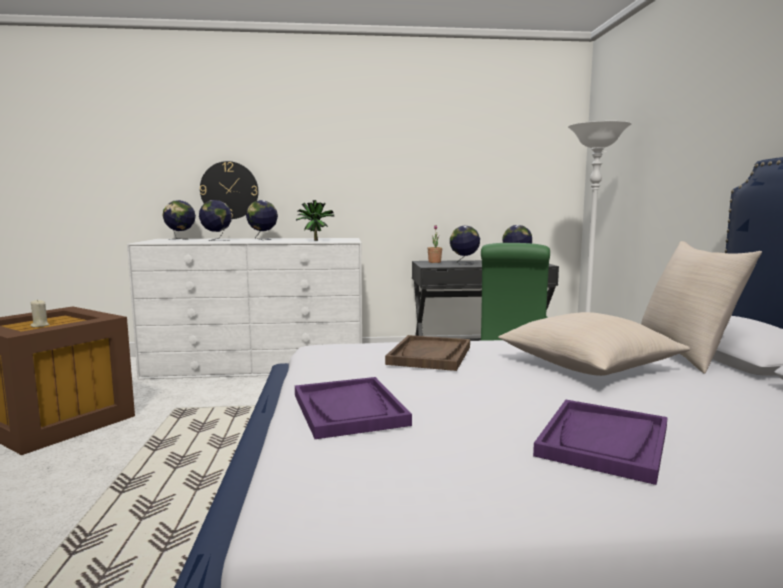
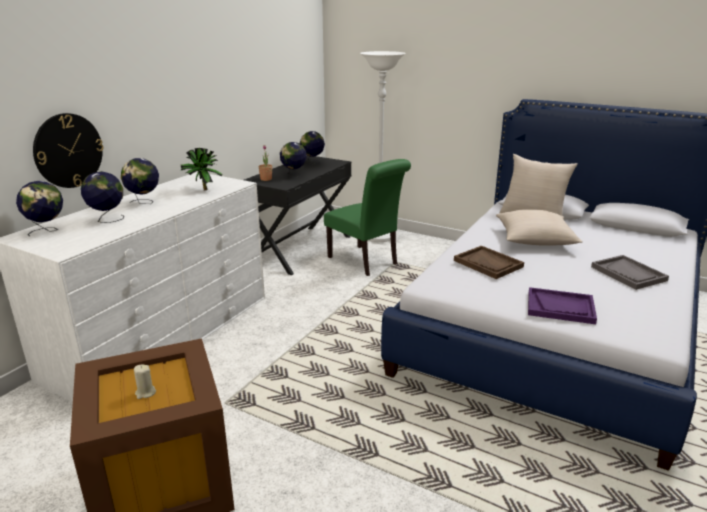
camera: 55 degrees left, 15 degrees up
(604, 442) = (628, 273): purple tray -> grey tray

